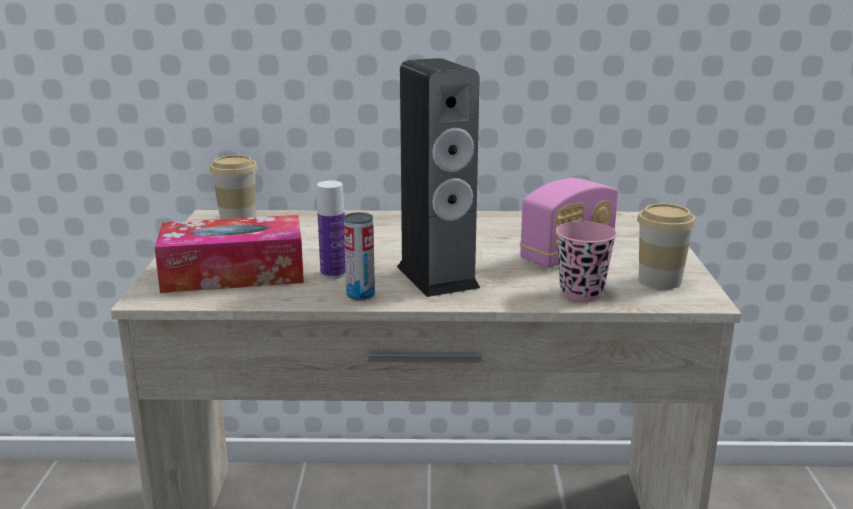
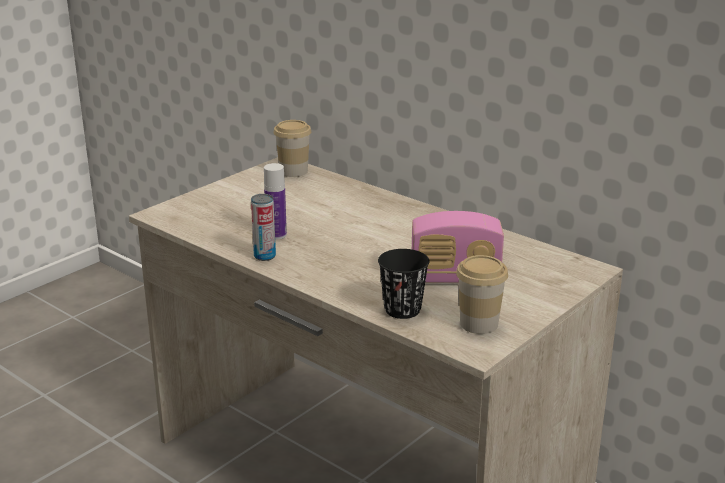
camera: 40 degrees right, 5 degrees up
(233, 274) = (223, 214): tissue box -> none
(437, 277) = (333, 261): speaker -> none
(581, 293) = (402, 310): pink cup -> black cup

